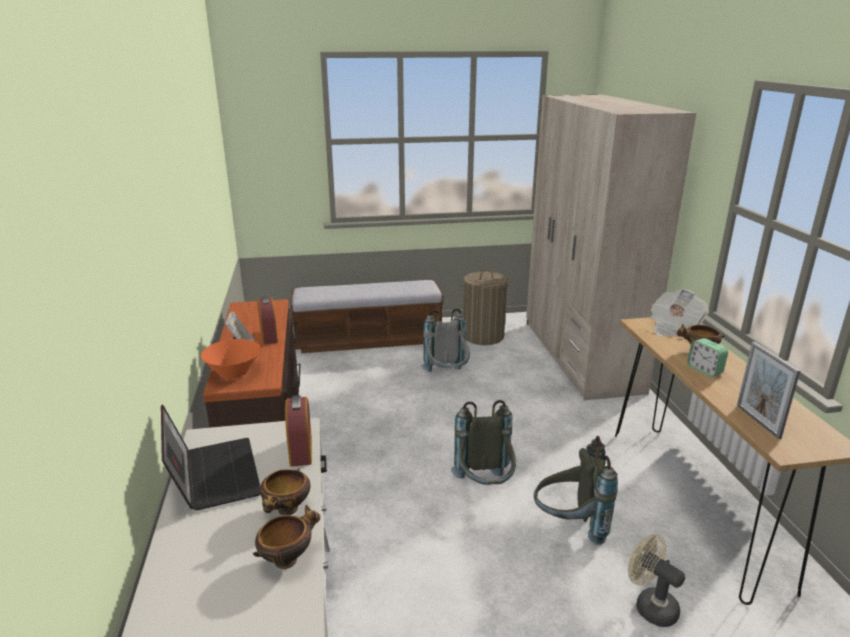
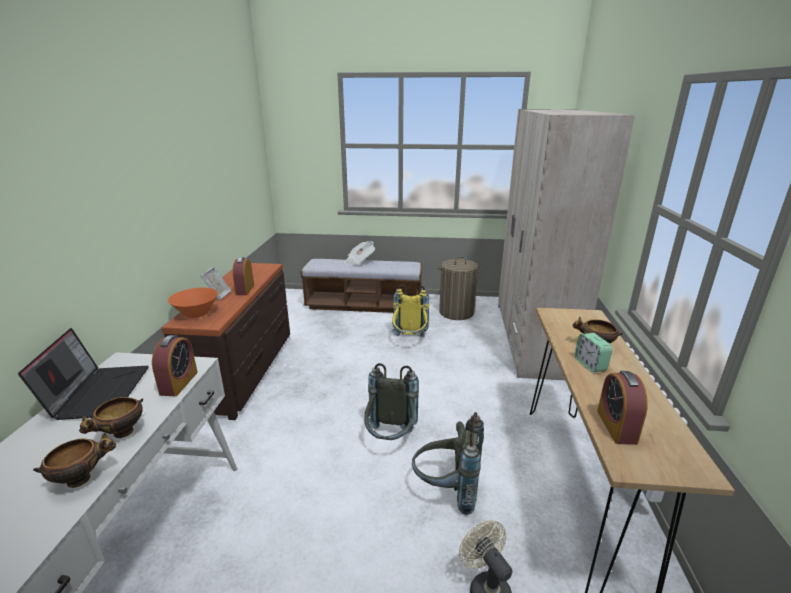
camera: 15 degrees right, 0 degrees up
(447, 376) = (409, 341): grey backpack -> yellow backpack
(674, 328) = (584, 321): newspaper -> newspaper (359, 261)
(758, 421) = (616, 426): picture frame -> alarm clock

